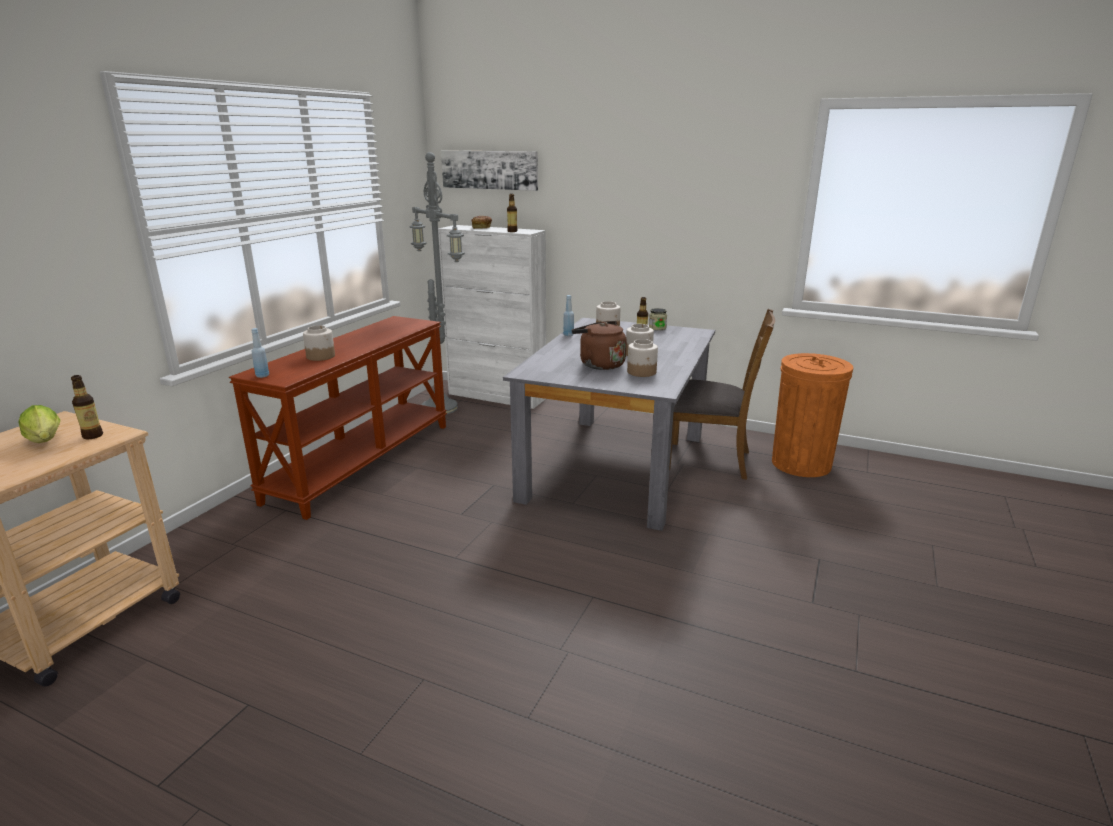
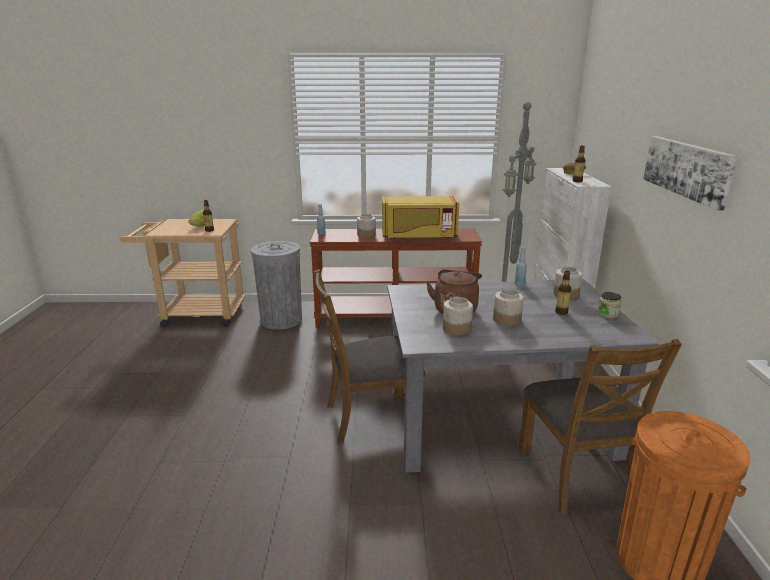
camera: 65 degrees right, 0 degrees up
(239, 543) = (281, 320): none -> grey trash can
(375, 337) = (419, 236): none -> yellow microwave
(489, 170) = (600, 121): picture -> picture (687, 169)
(559, 527) = (371, 417): none -> brown chair

